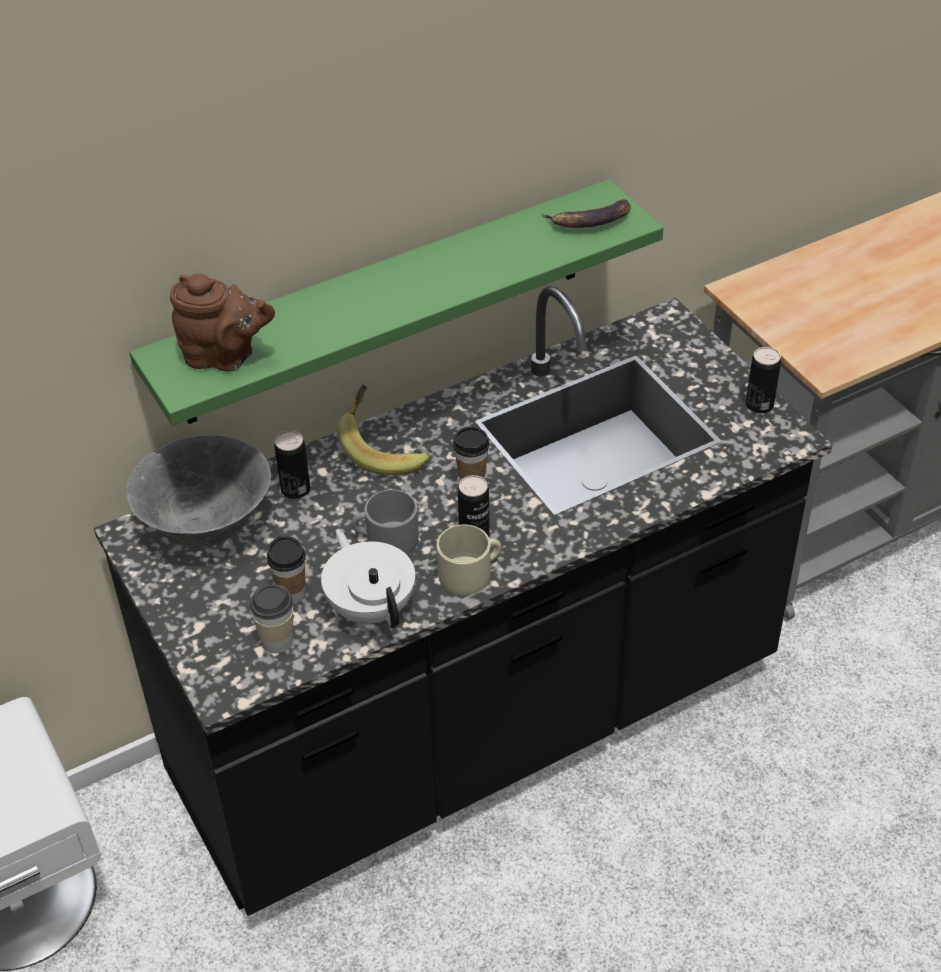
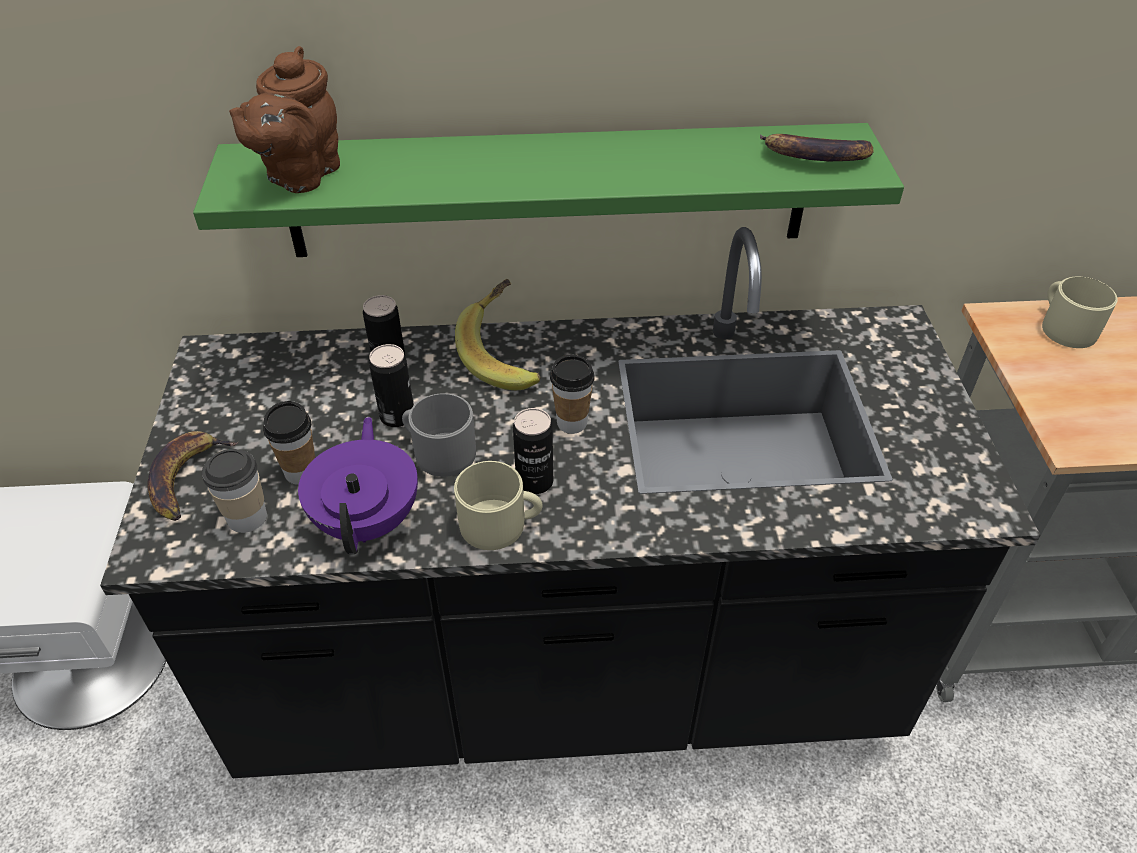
camera: 25 degrees right, 0 degrees up
(204, 632) = (187, 478): none -> banana
(206, 528) = (278, 373): grey bowl -> none
(224, 357) = (300, 176): brown teapot -> brown teapot turned 75 degrees clockwise
(371, 606) = (368, 519): white teapot -> purple teapot
(759, 405) = (964, 453): can -> can (397, 416)
(783, 281) = (1064, 326): none -> beige mug

